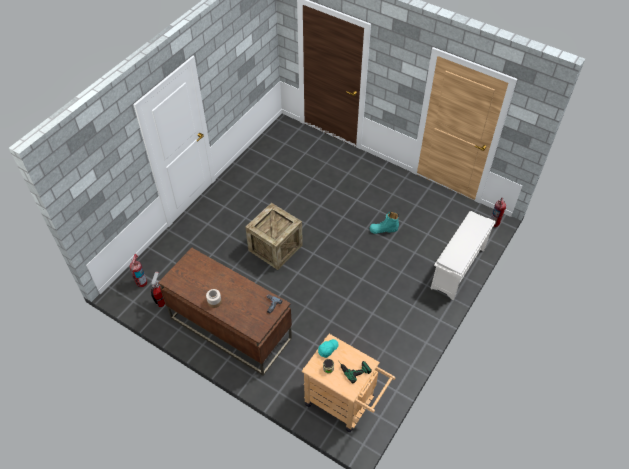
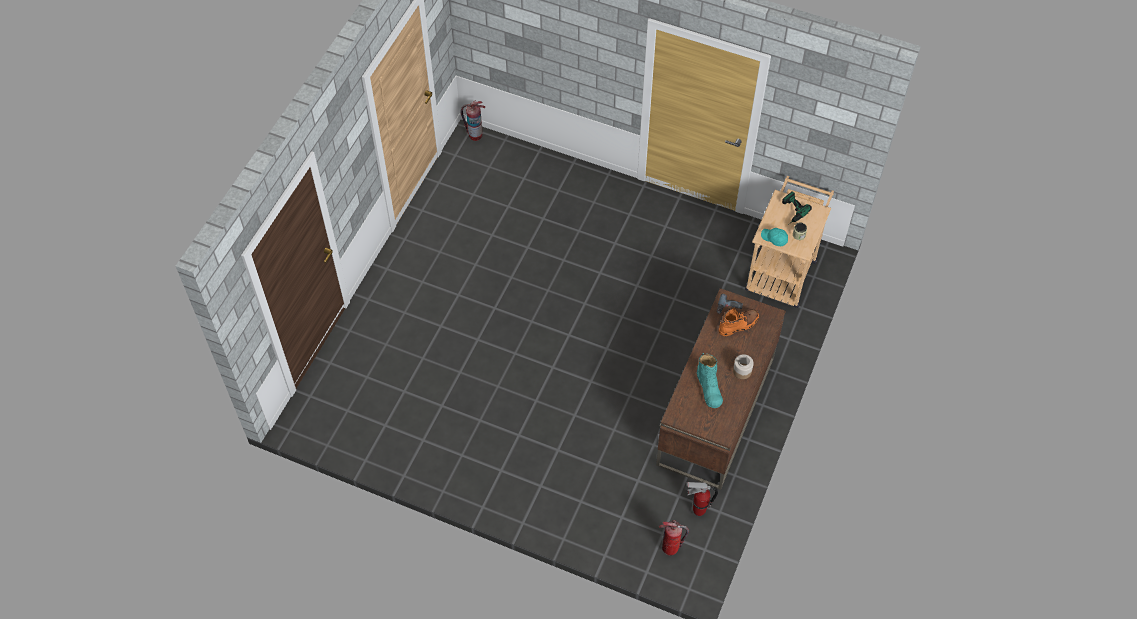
camera: 100 degrees left, 5 degrees up
(254, 308) = (738, 325): none -> orange boot
(275, 248) = (568, 383): crate -> none
(383, 229) = (509, 256): turquoise boot -> turquoise boot (709, 388)
(458, 269) = (561, 171): white shoe rack -> none

